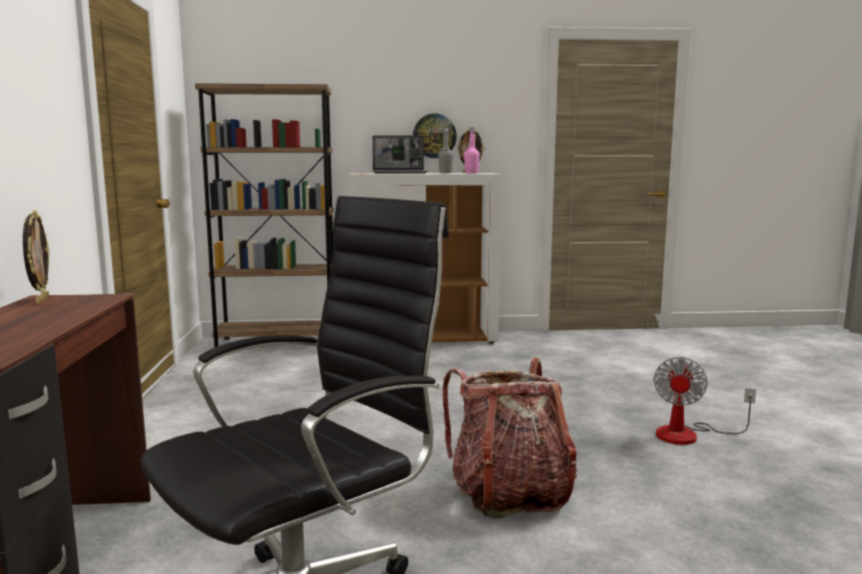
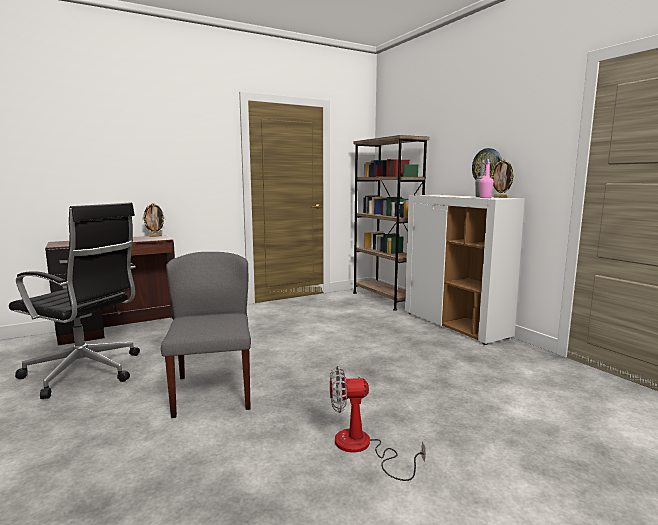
camera: 65 degrees right, 0 degrees up
(400, 173) = (448, 195): laptop -> none
(510, 494) = (212, 392): backpack -> grey chair

